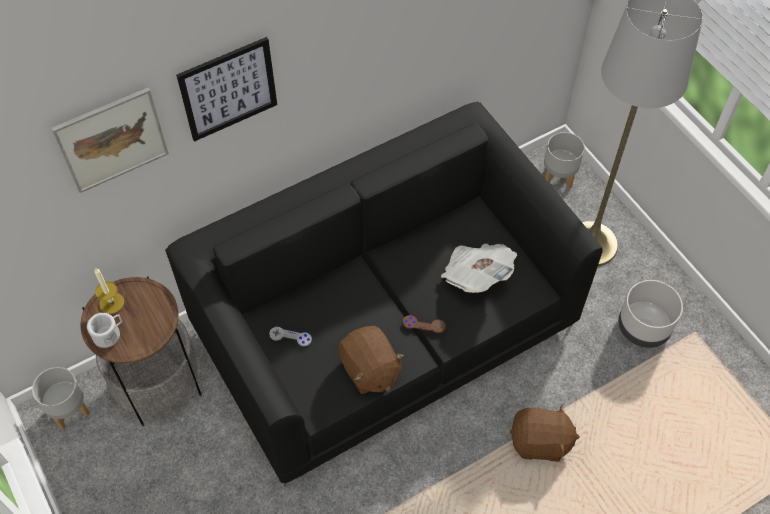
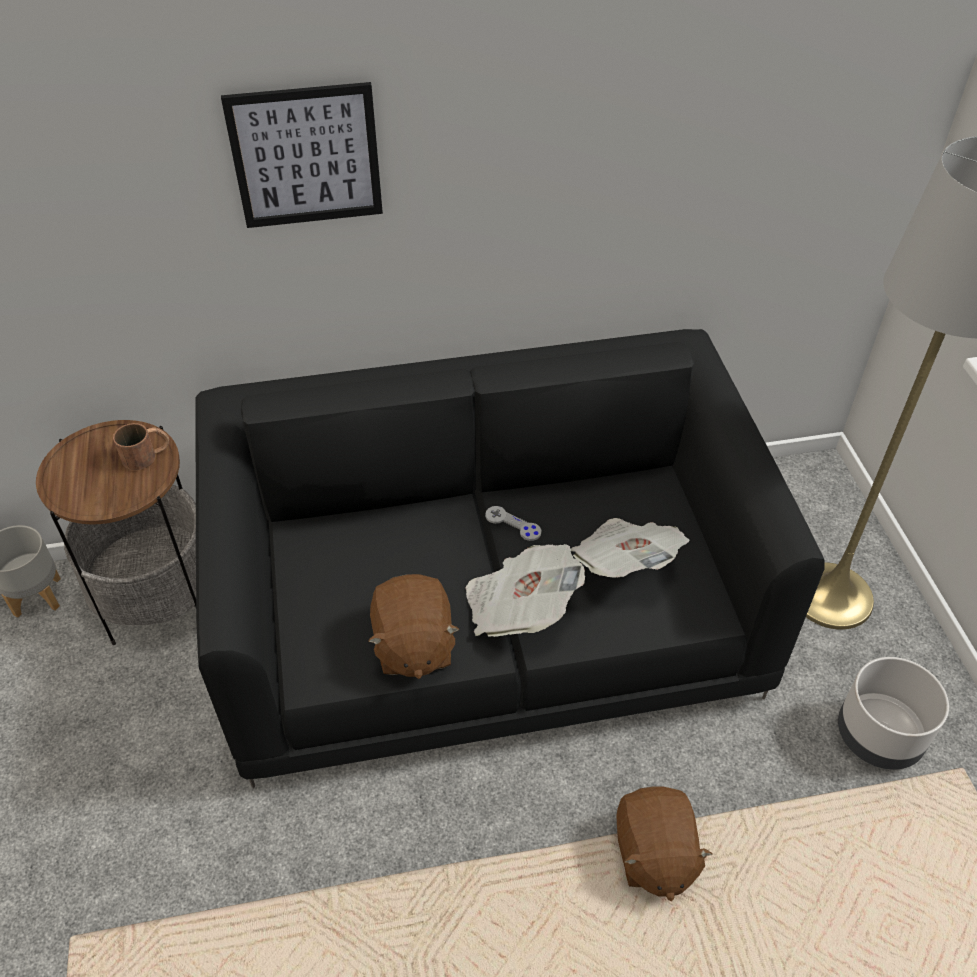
camera: 20 degrees right, 10 degrees down
(109, 334) = (71, 479): white mug -> none
(111, 303) = (97, 443): candle -> none
(112, 140) = (117, 176): picture -> none
(151, 301) = (147, 455): none -> brown mug
(290, 337) = (324, 568): grey game controller -> grey game controller (513, 524)
(424, 324) = (519, 608): brown game controller -> newspaper
(540, 442) = (653, 855): brown plush toy -> brown plush toy turned 60 degrees clockwise
(559, 177) = (813, 498): grey planter -> none

